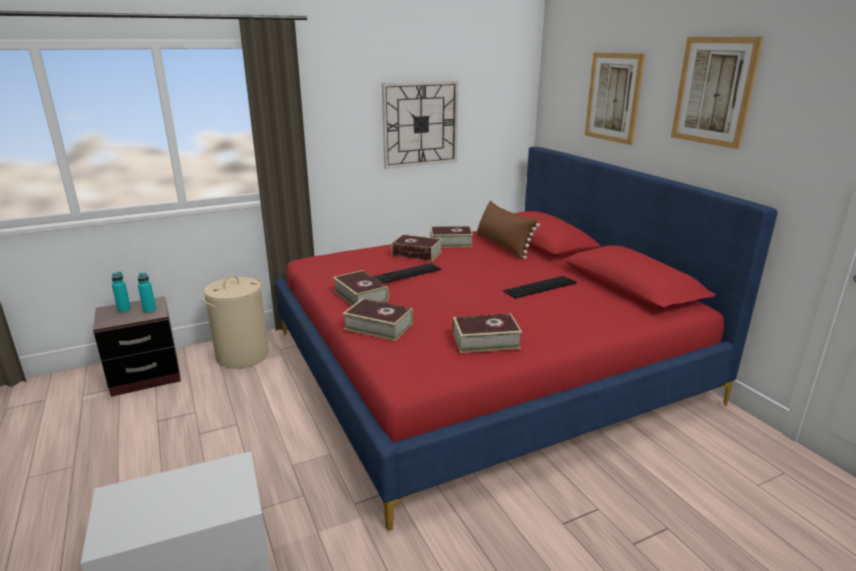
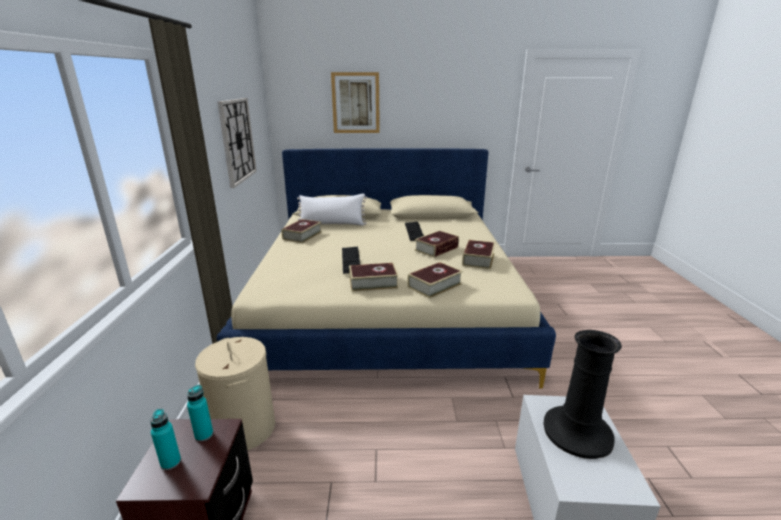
camera: 65 degrees left, 0 degrees up
(190, 496) = (577, 432): none -> black vase
(417, 253) = (310, 249): book -> book (436, 249)
(482, 366) = (386, 306): red bed -> beige bed
(503, 245) = (332, 224): brown pillow -> white pillow
(714, 91) = (435, 93): picture -> none

